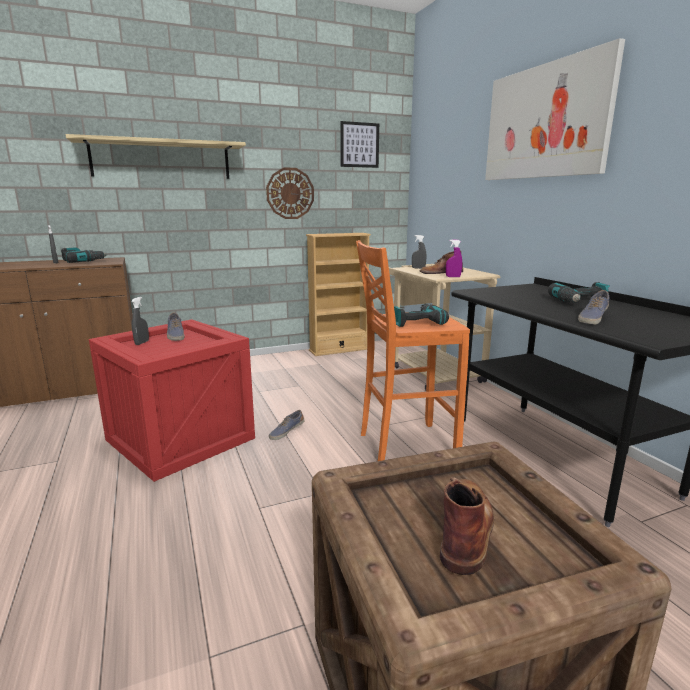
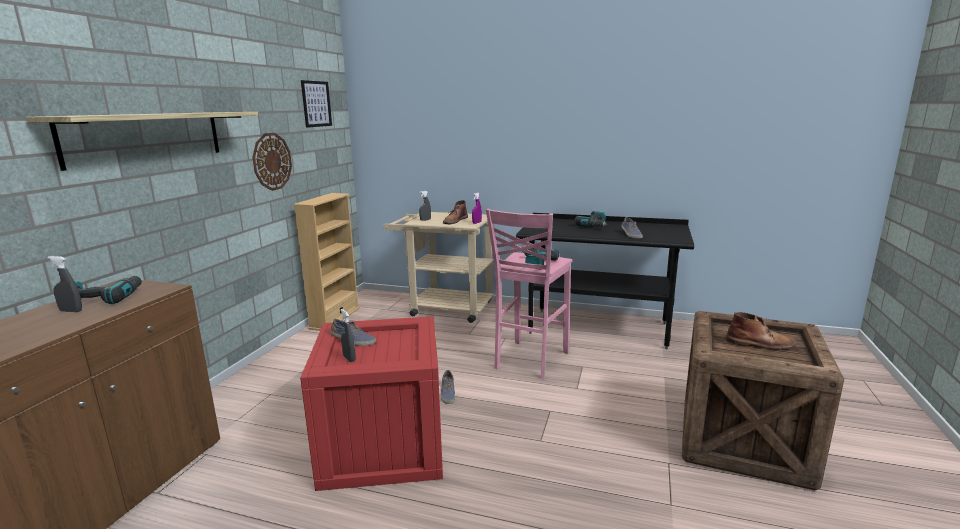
camera: 50 degrees left, 0 degrees up
(404, 445) = (529, 360): orange stool -> pink stool
(465, 527) = (760, 343): brown boot -> brown boot turned 135 degrees clockwise
(545, 122) = (521, 101): picture -> none

